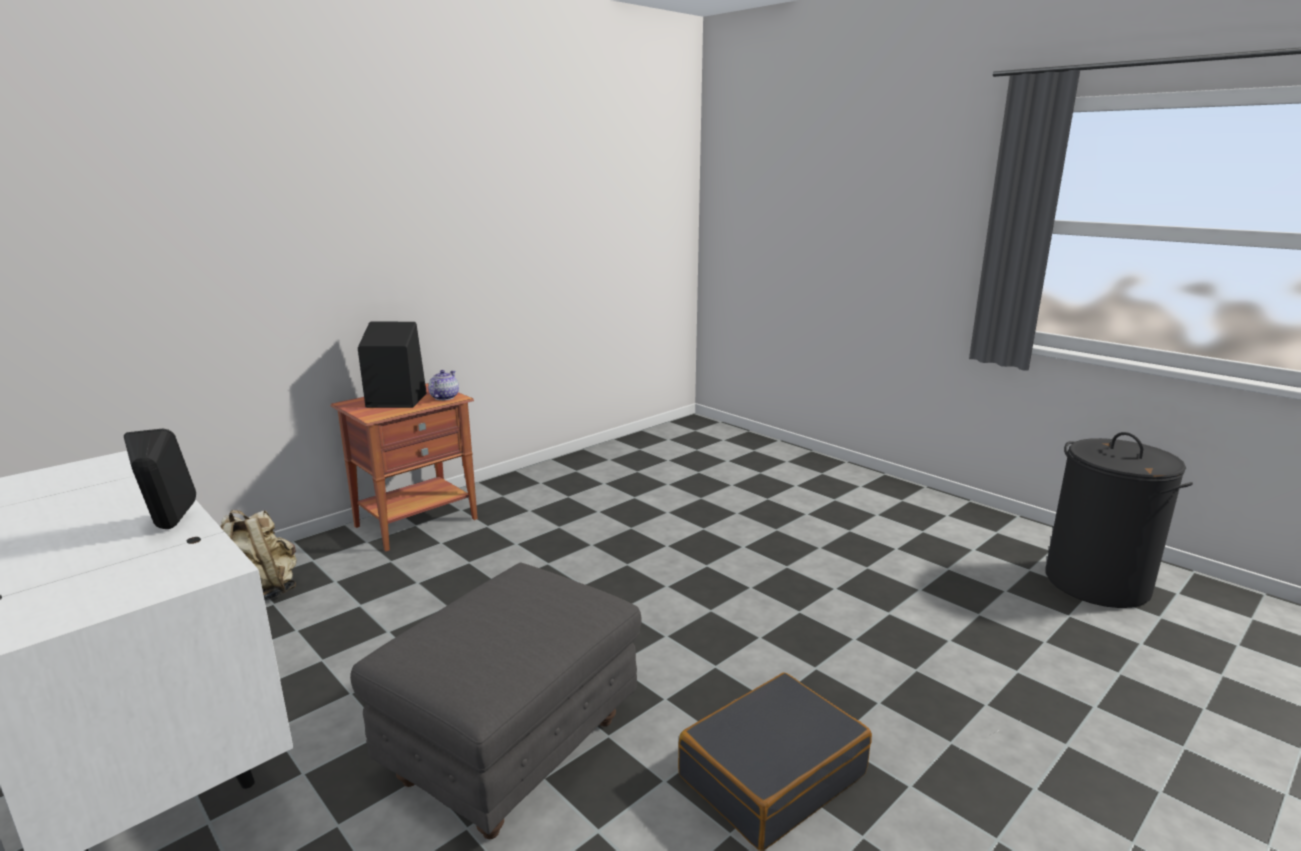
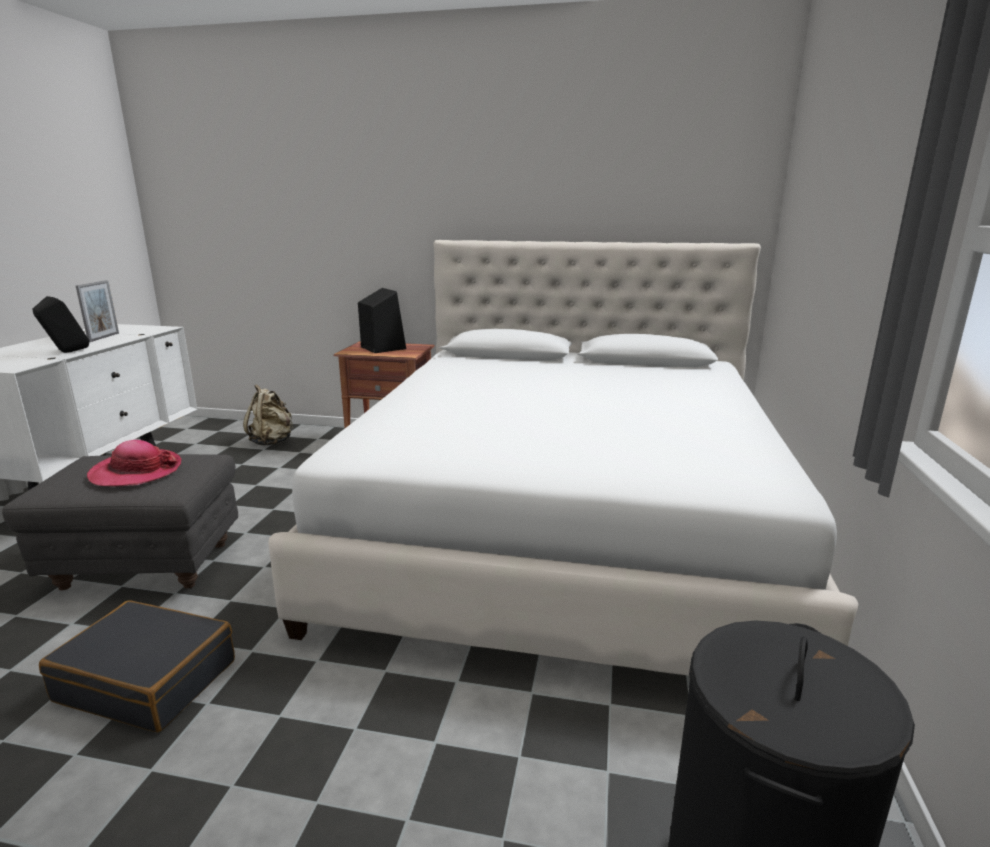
camera: 55 degrees right, 0 degrees up
(93, 498) = (104, 337): none -> picture frame
(444, 397) = (405, 353): teapot -> none
(518, 617) = (136, 471): none -> hat
(714, 504) = (563, 523): none -> white bed

